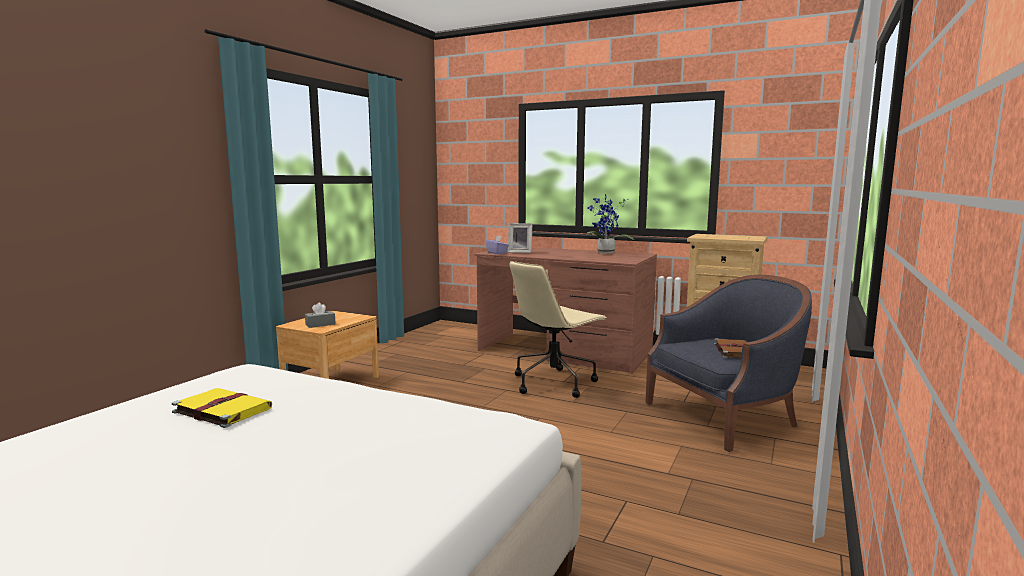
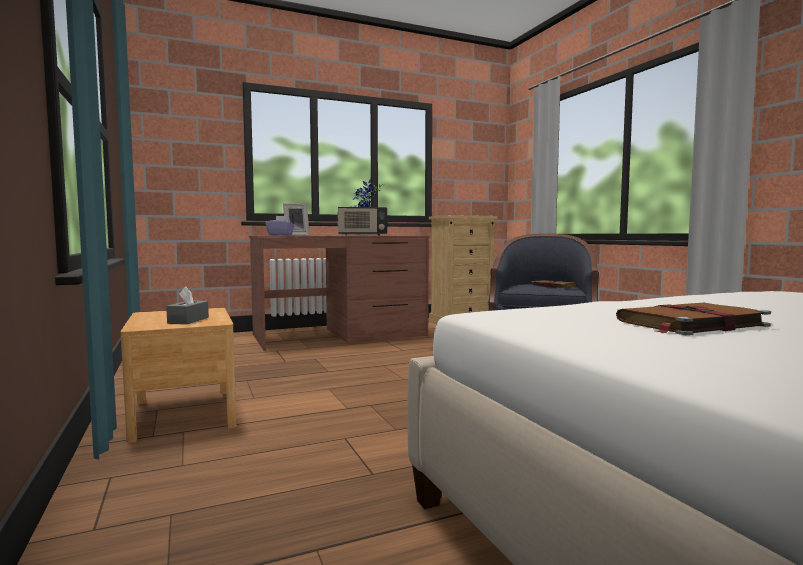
camera: 50 degrees left, 5 degrees down
(221, 410) = (689, 323): yellow book -> brown book
(554, 382) = (400, 352): beige office chair -> none
(574, 257) = (362, 235): none -> radio

